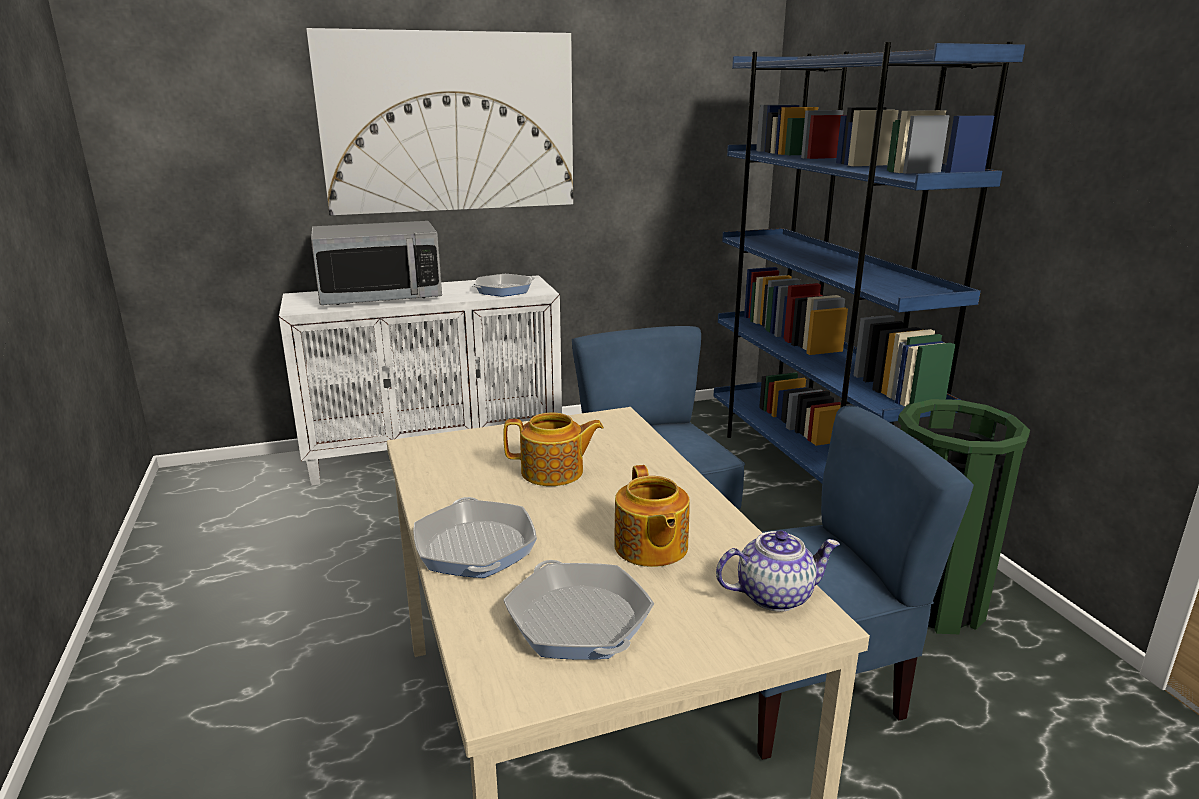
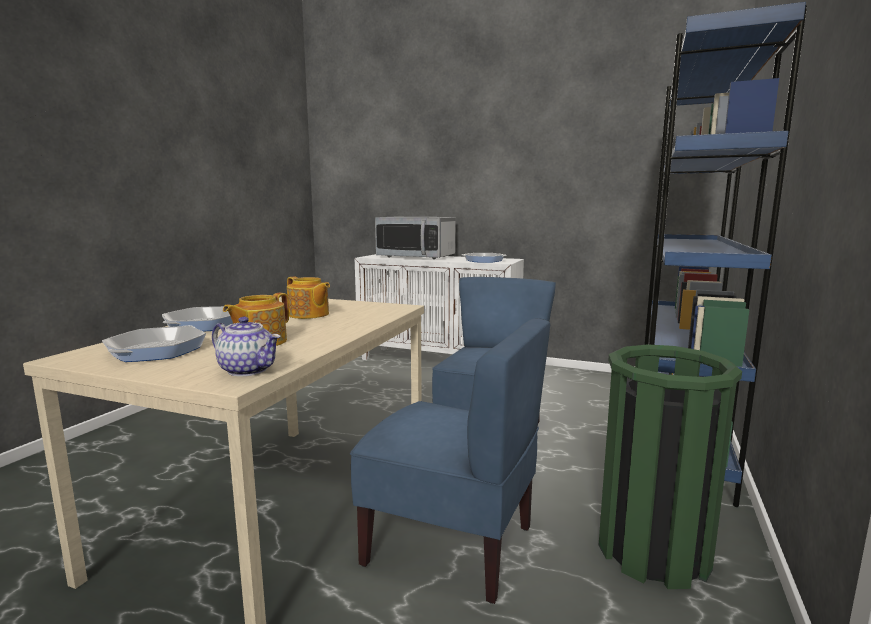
camera: 40 degrees right, 10 degrees down
(450, 123) = (476, 159): picture -> none

